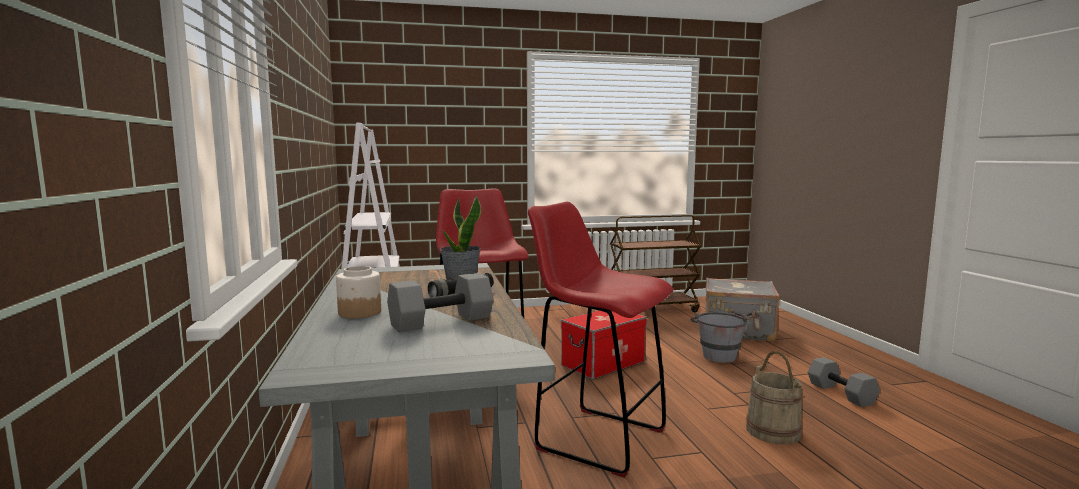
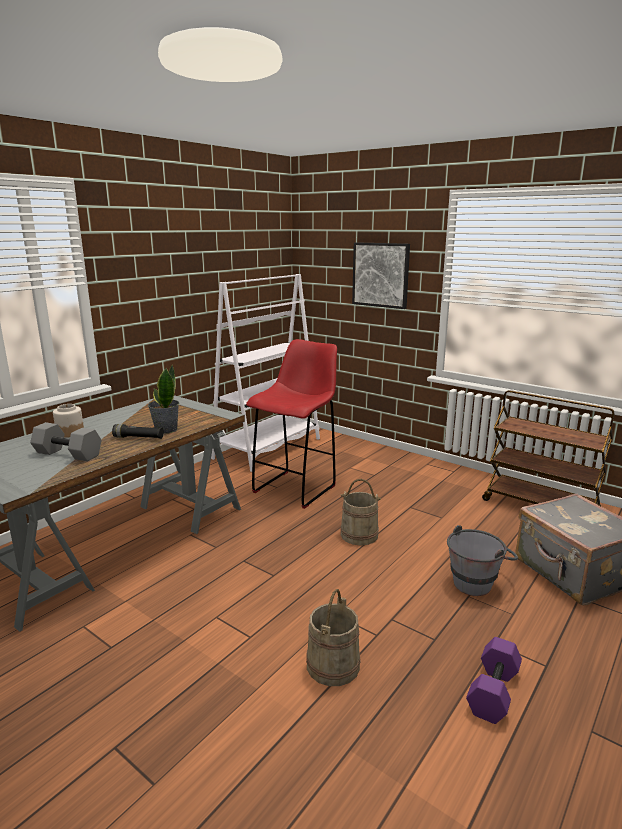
camera: 50 degrees right, 10 degrees up
(459, 130) = (380, 275): none -> picture
(597, 438) = (222, 583): red stool -> none
(603, 363) = (359, 534): storage box -> beige bucket
(839, 393) = (492, 690): grey dumbbell -> purple dumbbell

